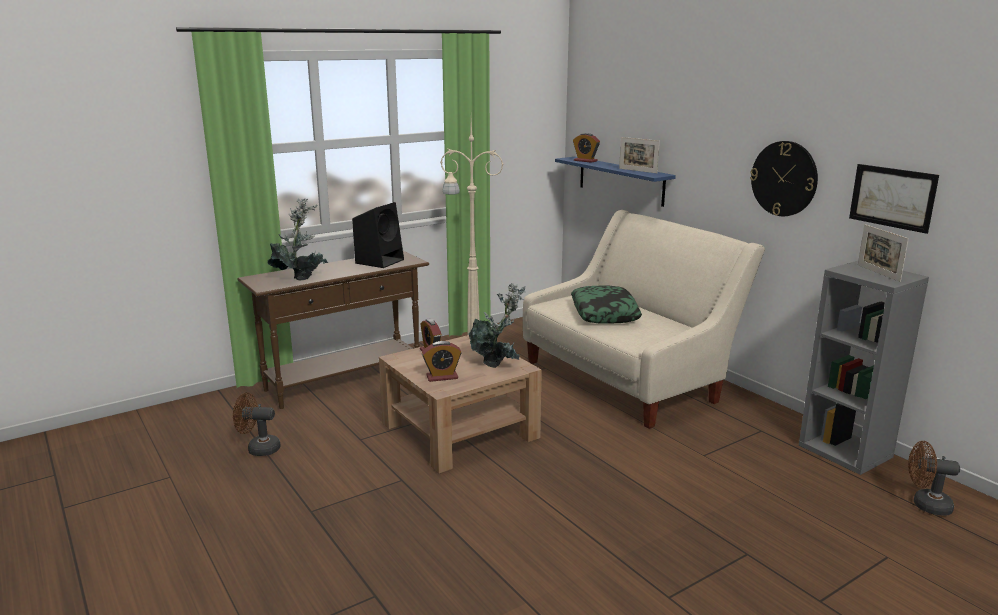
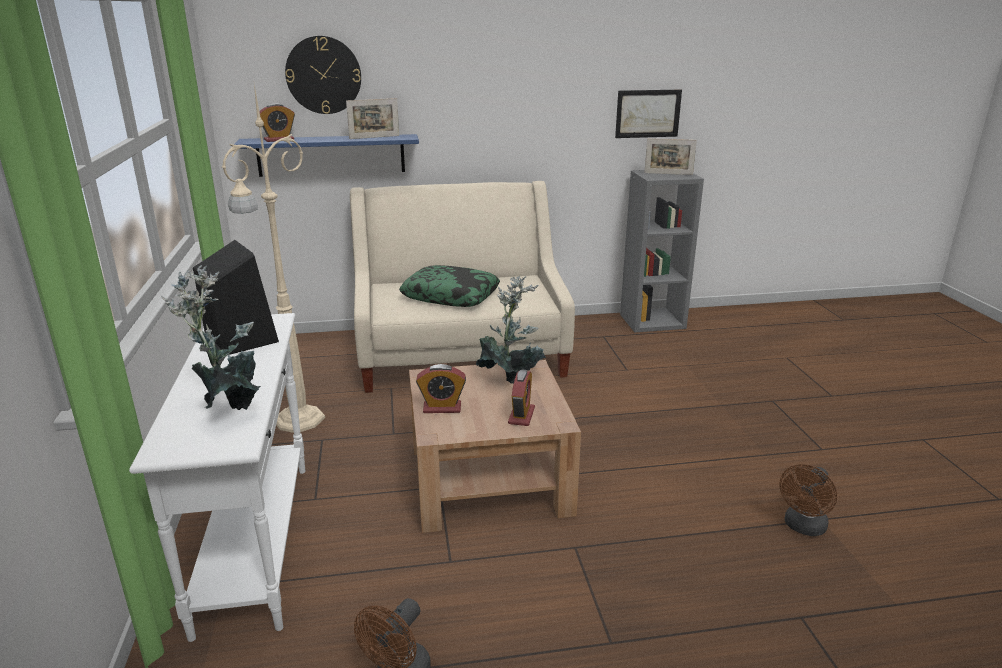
camera: 65 degrees left, 5 degrees up
(345, 381) = (256, 542): brown console table -> white console table
(784, 178) = (549, 115): wall clock -> wall clock (323, 75)
(925, 505) = (732, 325): brown fan -> brown fan (803, 527)

